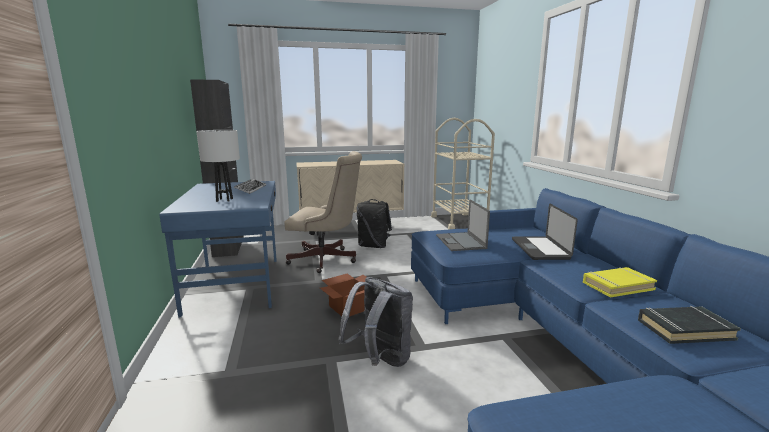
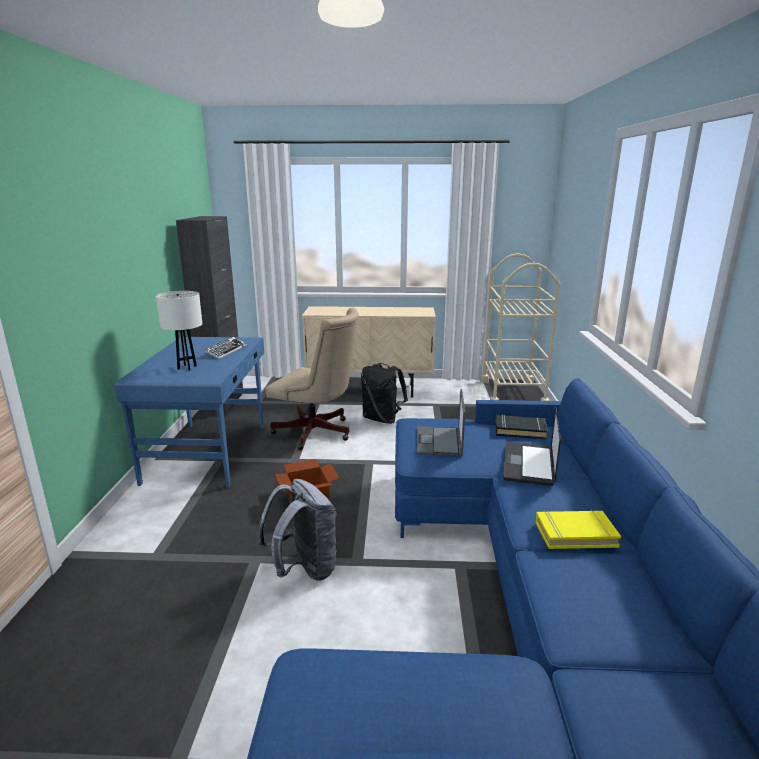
camera: 15 degrees right, 5 degrees up
(684, 329) = (596, 607): black book -> black book (520, 430)

